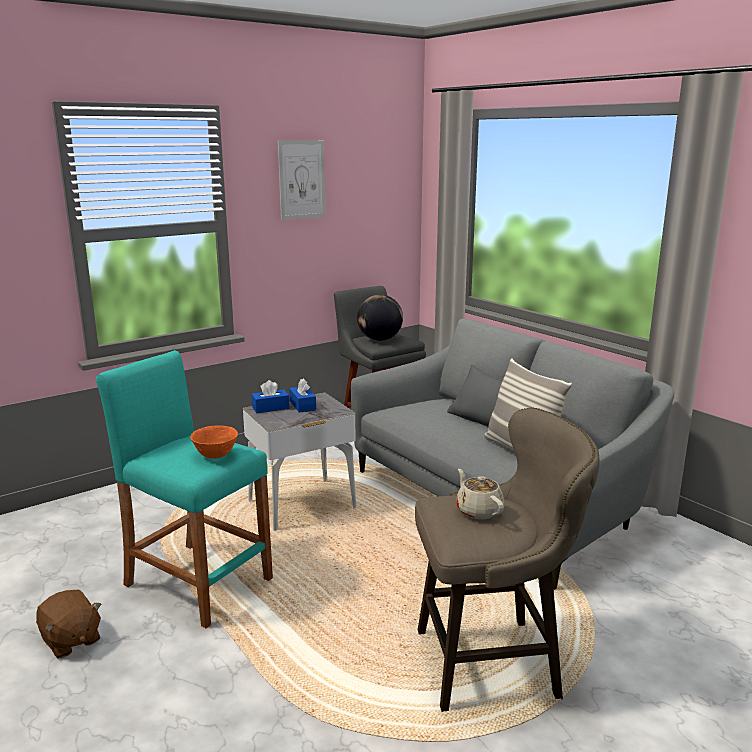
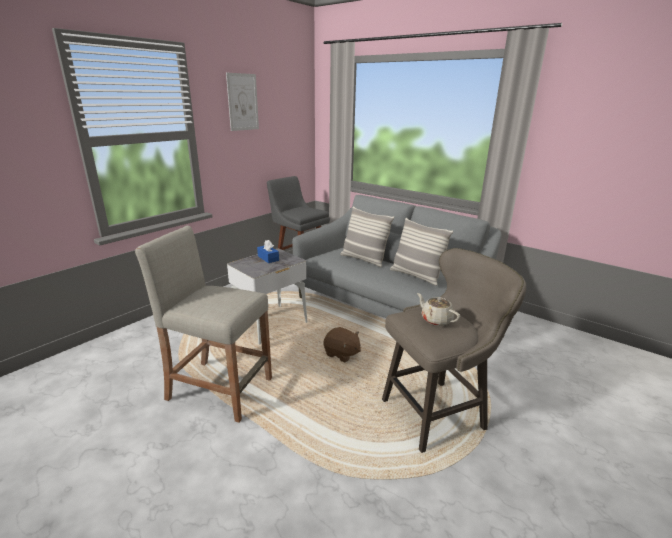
camera: 15 degrees left, 5 degrees up
(71, 640) = (138, 450): brown plush toy -> brown plush toy (341, 354)
(198, 582) = (220, 389): turquoise stool -> beige stool
(216, 455) = (234, 300): orange bowl -> none
(270, 408) = (247, 261): blue tissue box -> none
(380, 339) = (300, 211): globe -> none
(451, 419) = (364, 259): none -> pillow

